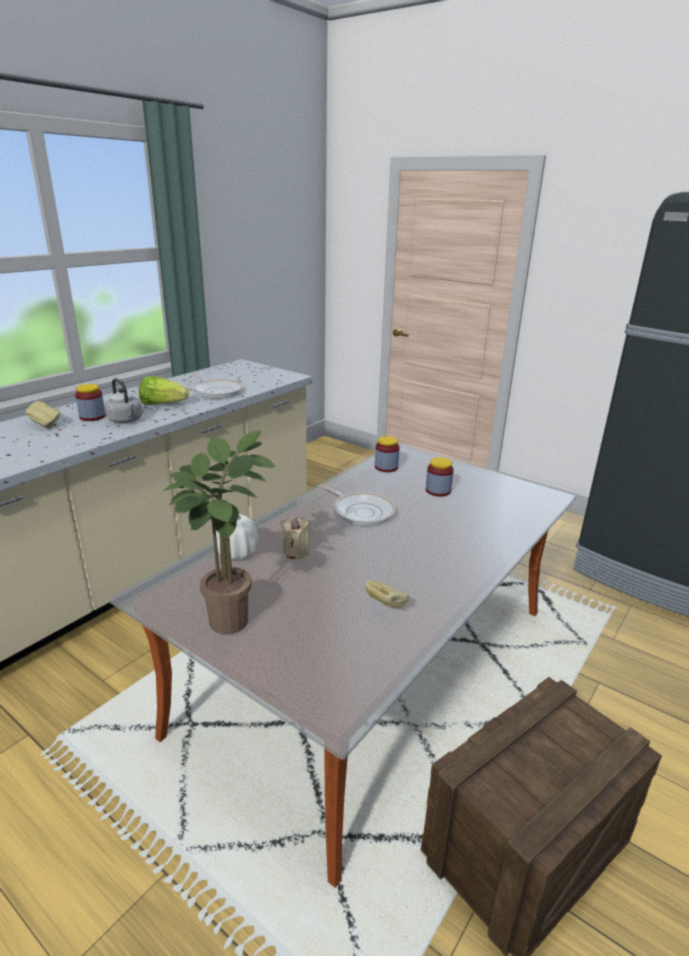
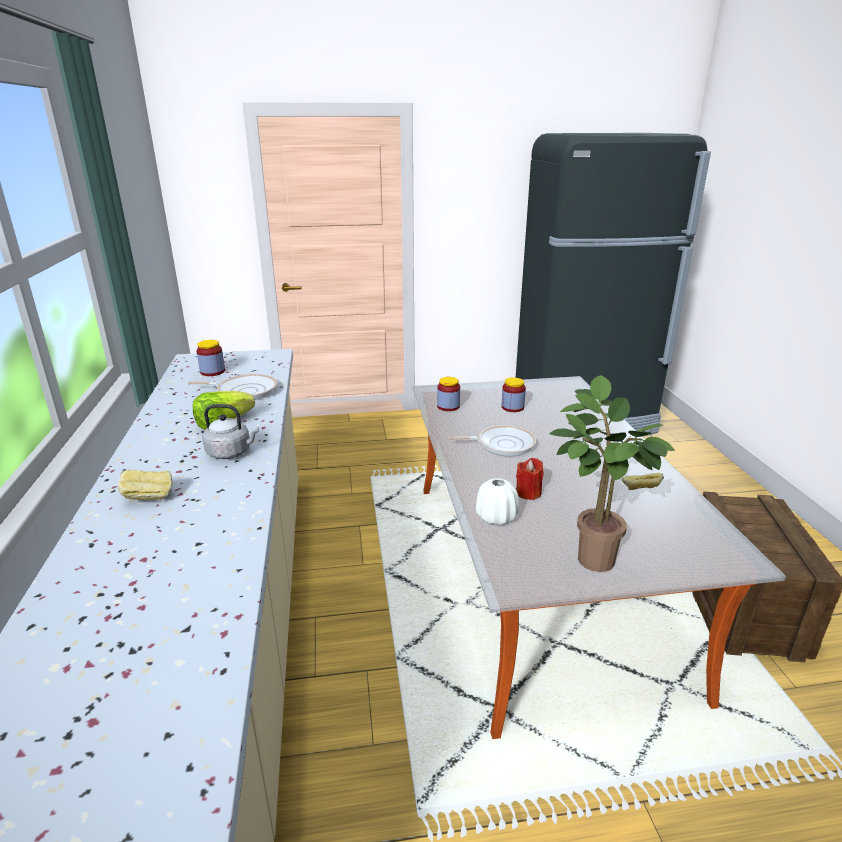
camera: 45 degrees left, 0 degrees up
(92, 417) = (181, 466): jar -> jar (212, 372)
(296, 552) = (528, 493): beige candle -> red candle

